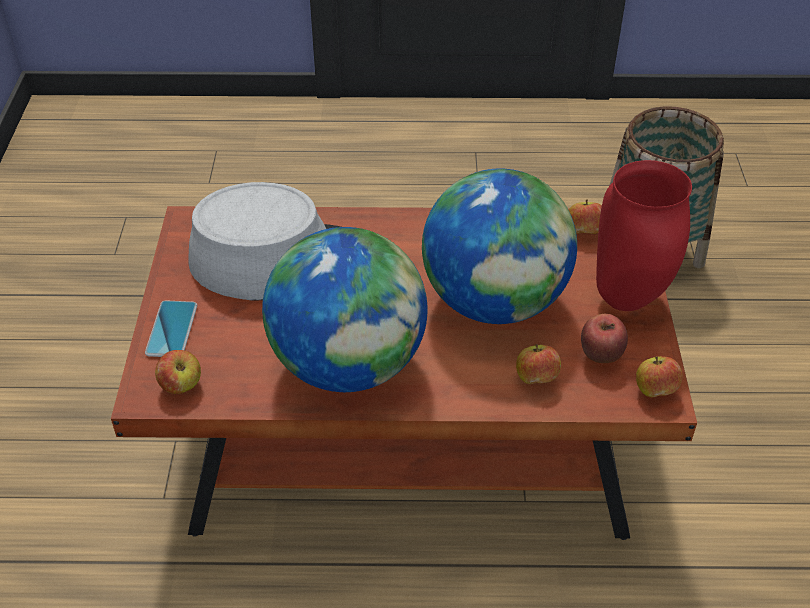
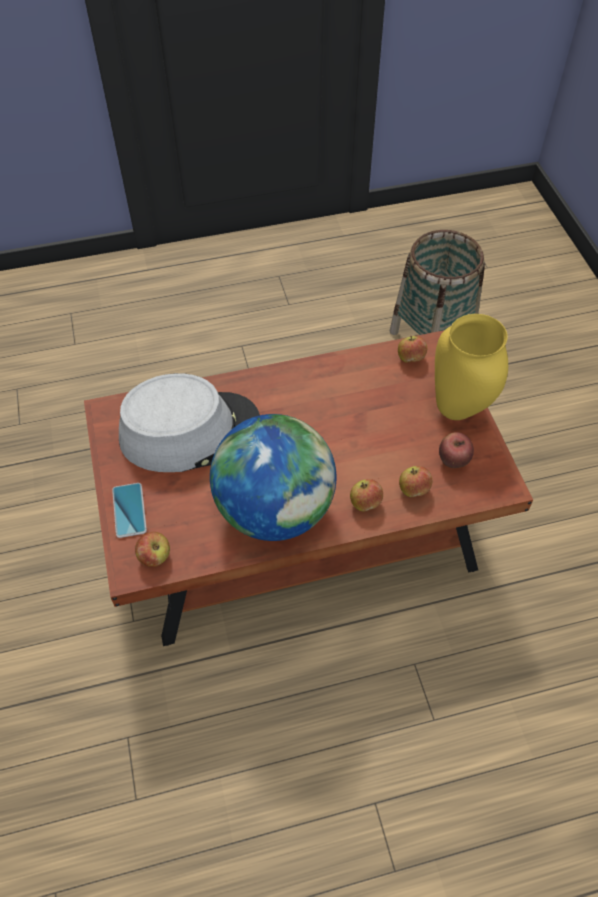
camera: 15 degrees left, 10 degrees up
(494, 301) = (364, 432): globe -> none
(629, 299) = (459, 409): red vase -> yellow vase
(655, 390) = (498, 480): apple -> apple (365, 503)

